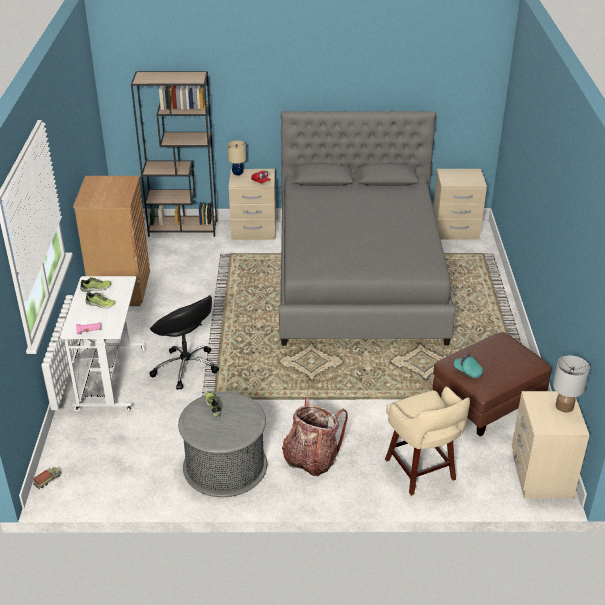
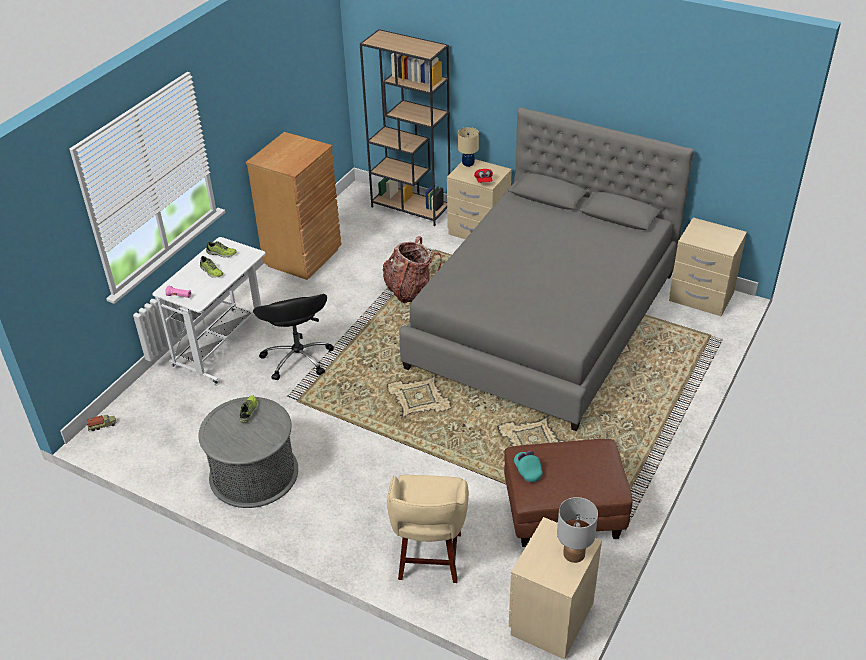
camera: 30 degrees right, 5 degrees up
(311, 459) = (335, 500): backpack -> backpack (409, 290)

